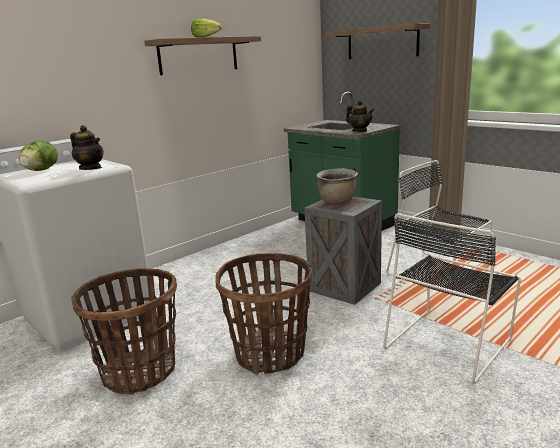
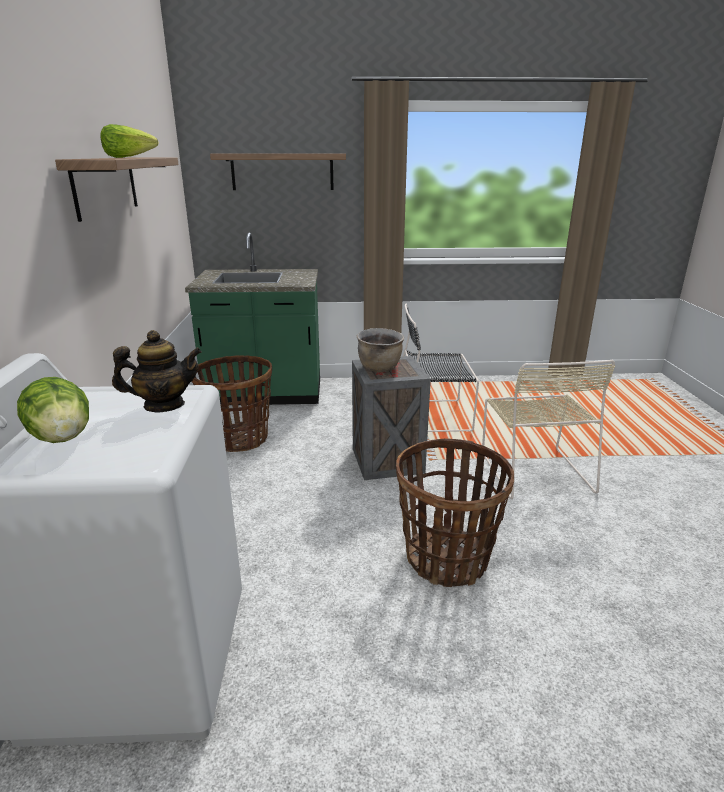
camera: 50 degrees left, 5 degrees up
(139, 372) = (367, 669): basket -> basket (238, 439)
(359, 131) = (301, 281): teapot -> none
(449, 341) = (534, 470): black chair -> beige chair

